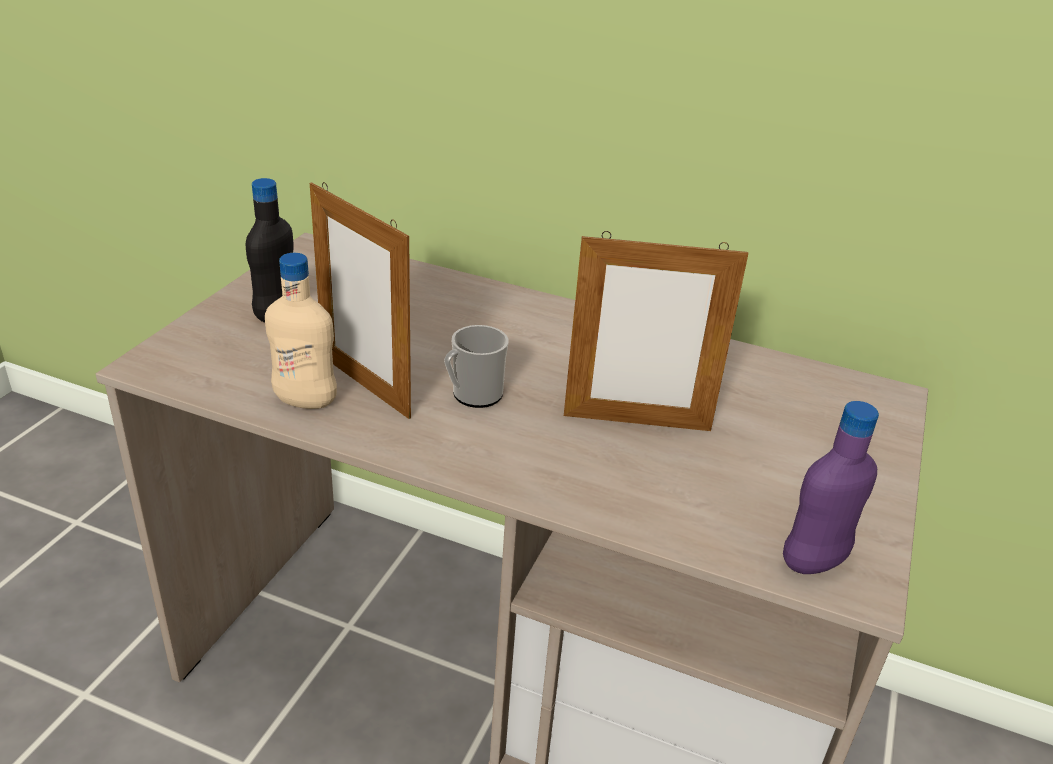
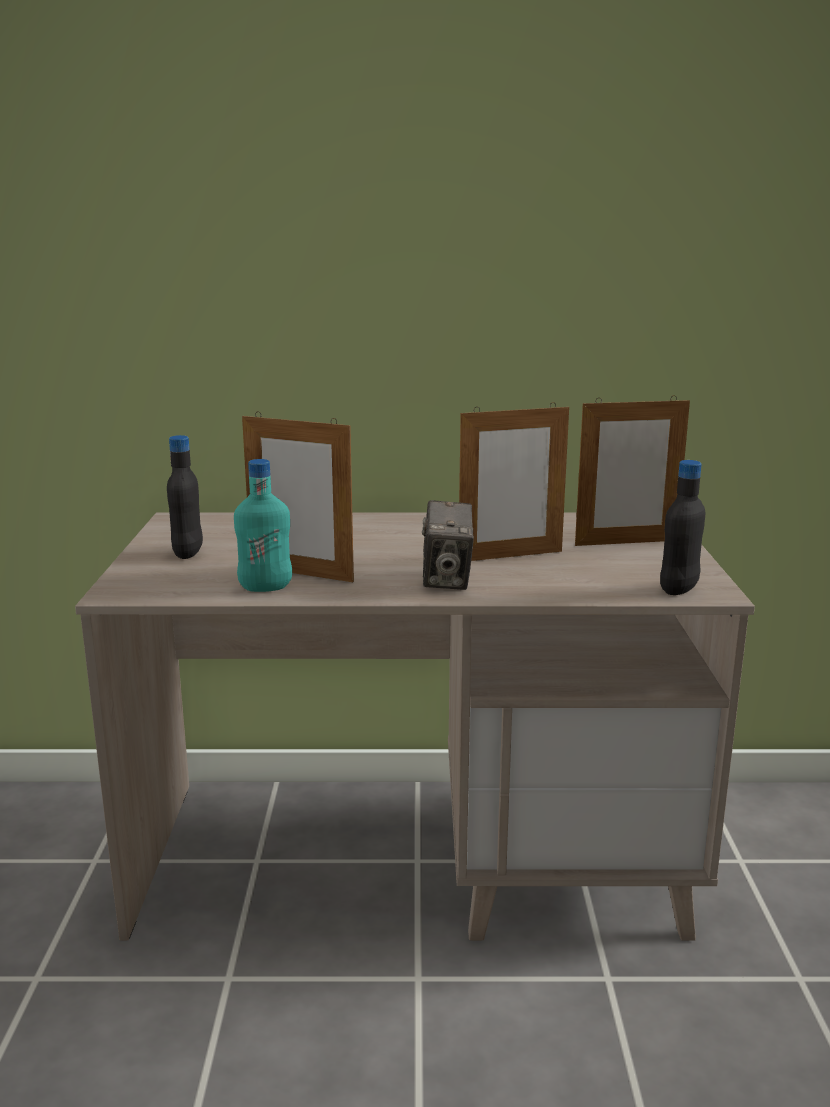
camera: 20 degrees left, 15 degrees down
(305, 401) = (265, 588): beige bottle -> turquoise bottle
(472, 395) = (385, 564): mug -> none
(521, 448) = (447, 580): none -> camera
(811, 437) = (626, 542): none -> picture frame
(813, 562) = (679, 589): purple bottle -> black bottle

